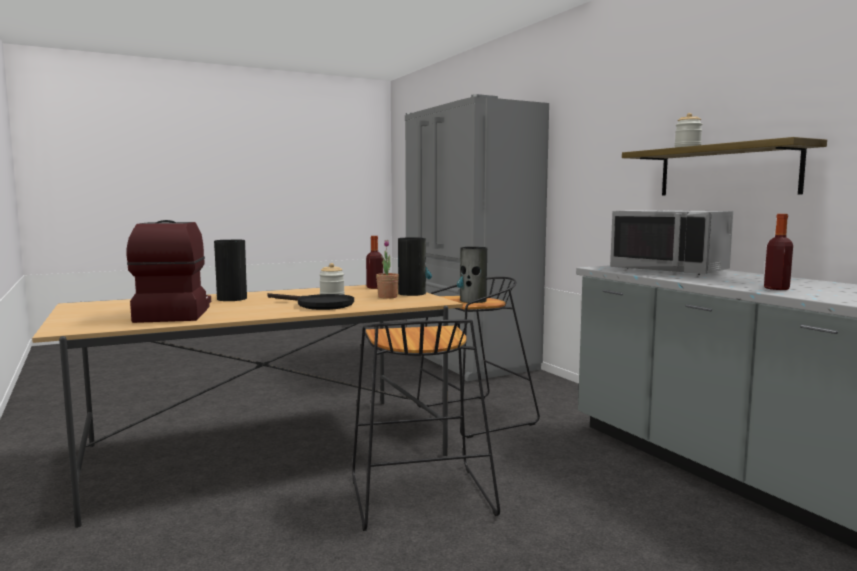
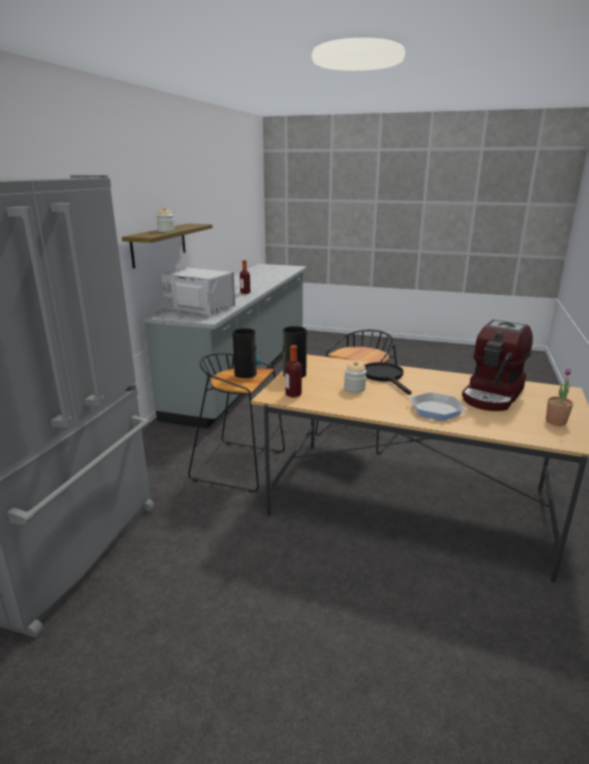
camera: 135 degrees left, 15 degrees up
(232, 298) = (436, 410): vase -> frying pan
(387, 297) = (321, 374): potted plant -> potted plant (556, 421)
(670, 270) = (199, 309): grey microwave -> grey microwave turned 60 degrees counterclockwise

